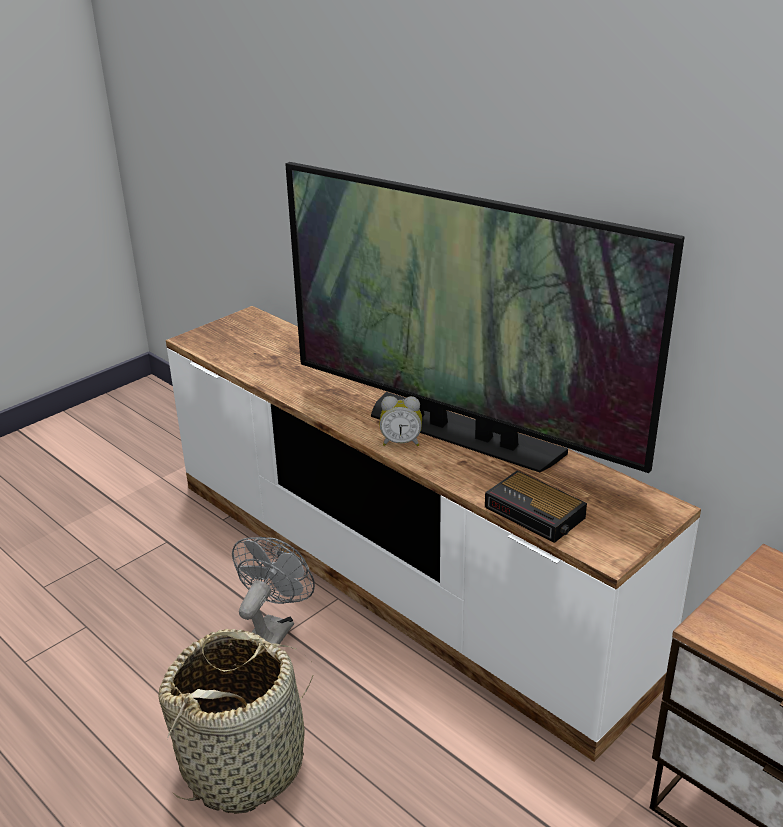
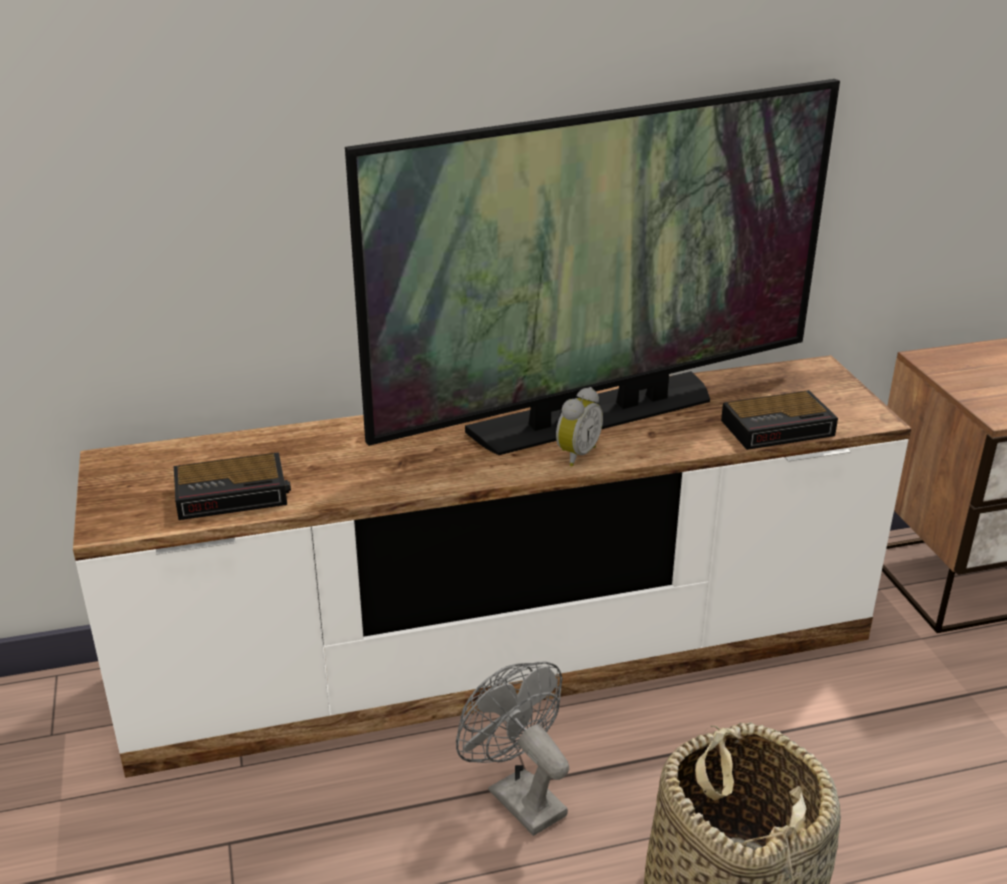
camera: 60 degrees left, 0 degrees up
(248, 357) = (234, 494): none -> alarm clock

